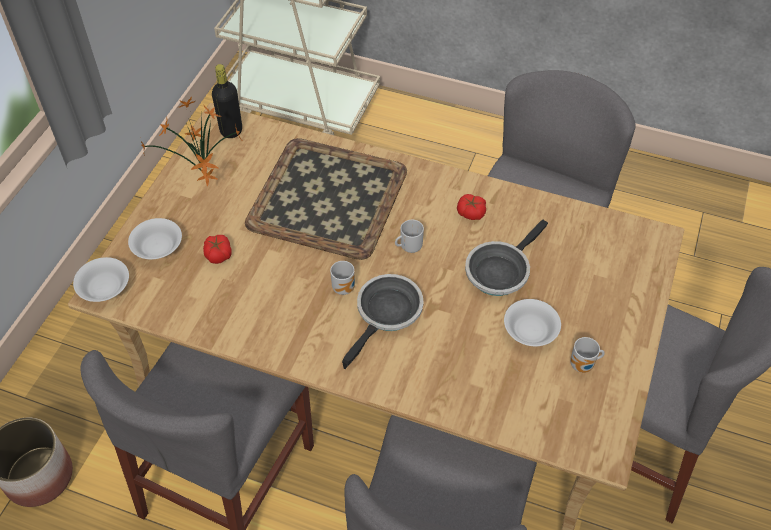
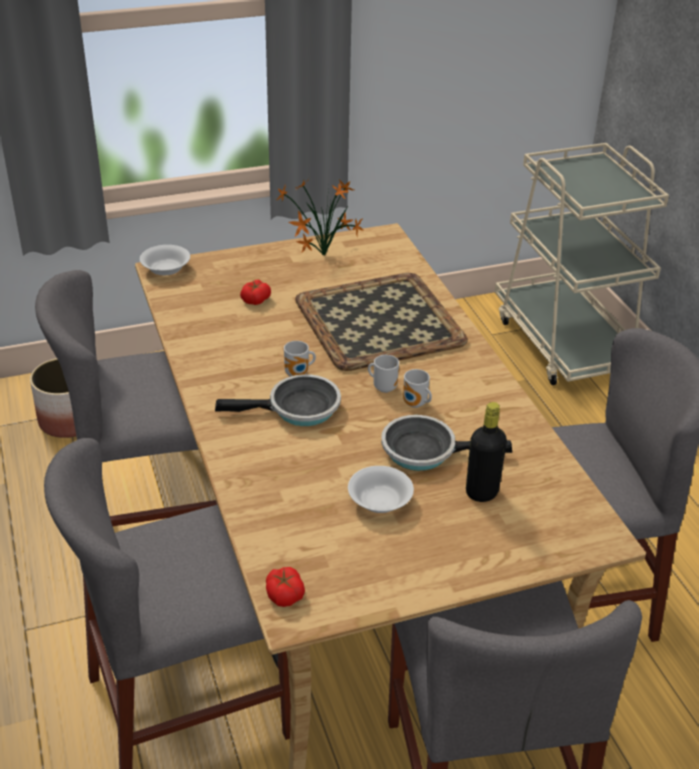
camera: 50 degrees right, 15 degrees down
(157, 248) = (228, 271): white bowl -> none
(231, 130) = (383, 245): black bottle -> black bottle (481, 492)
(471, 213) = (468, 403): tomato -> tomato (284, 594)
(583, 366) = (379, 555): mug -> mug (415, 405)

